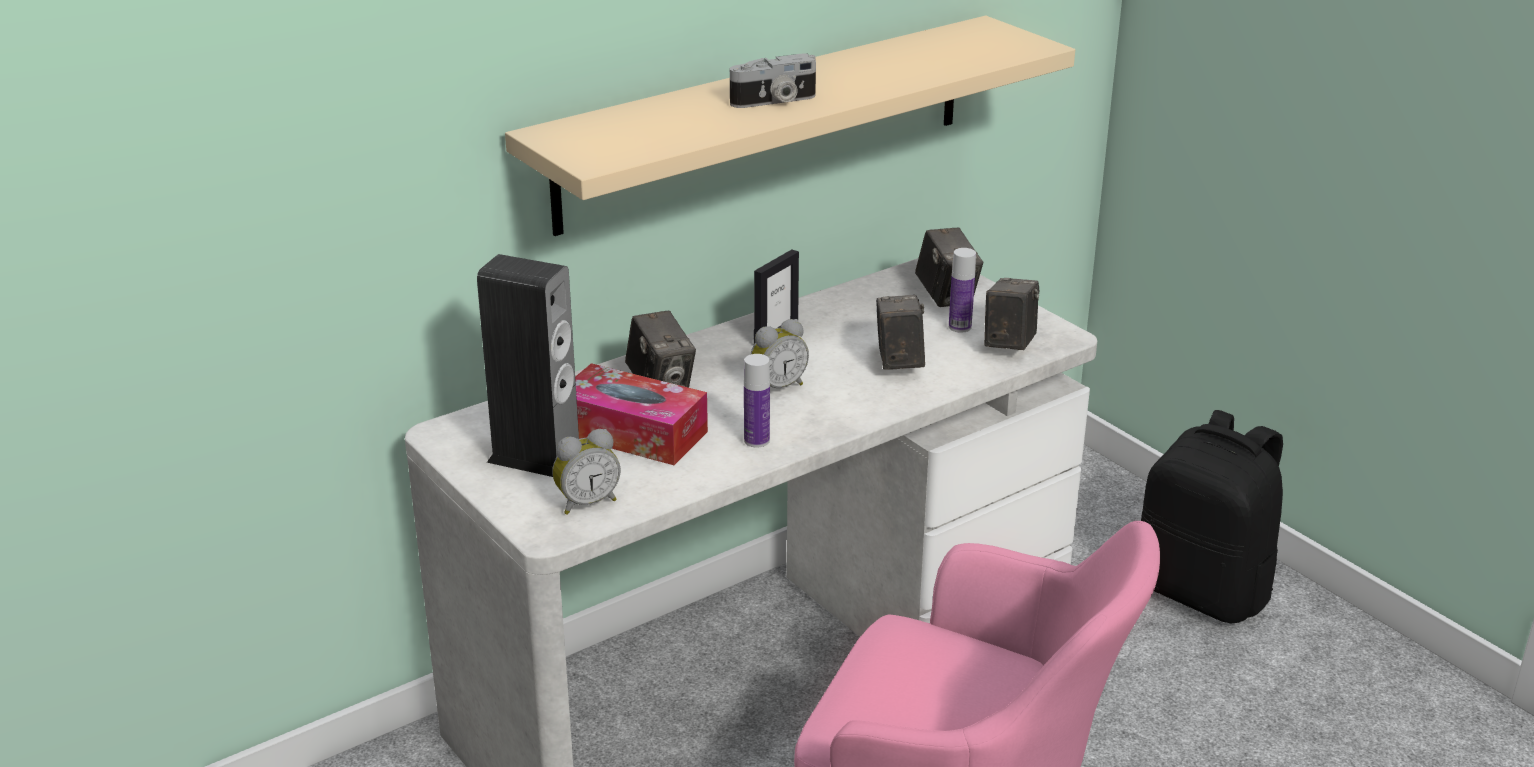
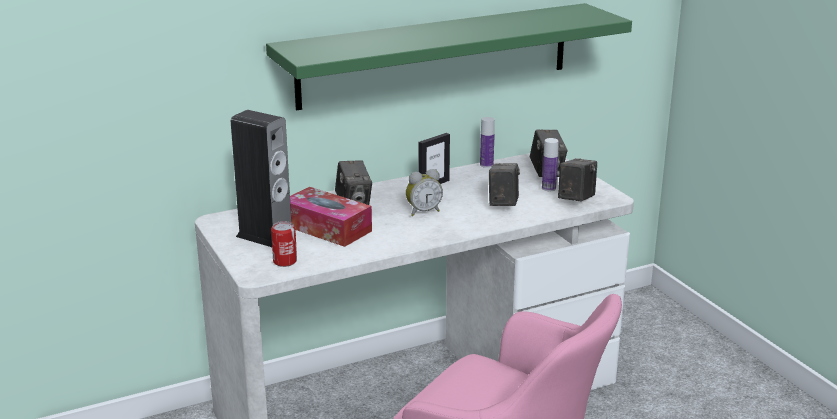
camera: 10 degrees right, 5 degrees down
(586, 502) = (285, 261): alarm clock -> can
(756, 440) = (399, 238): bottle -> bottle (486, 165)
(765, 122) = (436, 55): beige shelf -> green shelf
(774, 101) = (431, 36): camera -> none
(1203, 591) = (710, 378): black backpack -> none

